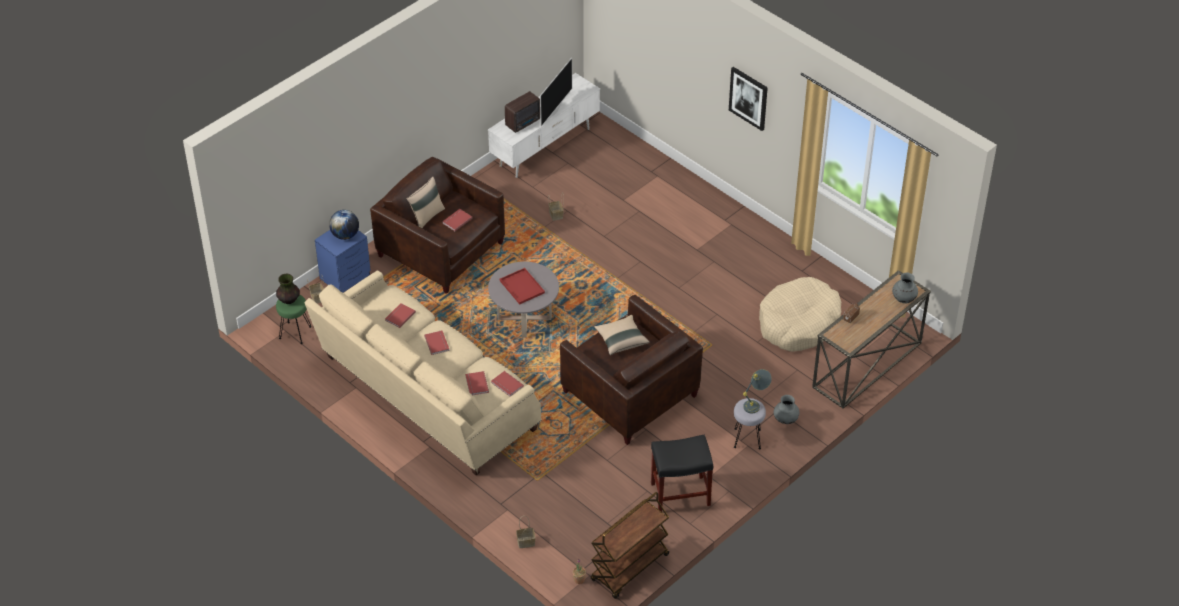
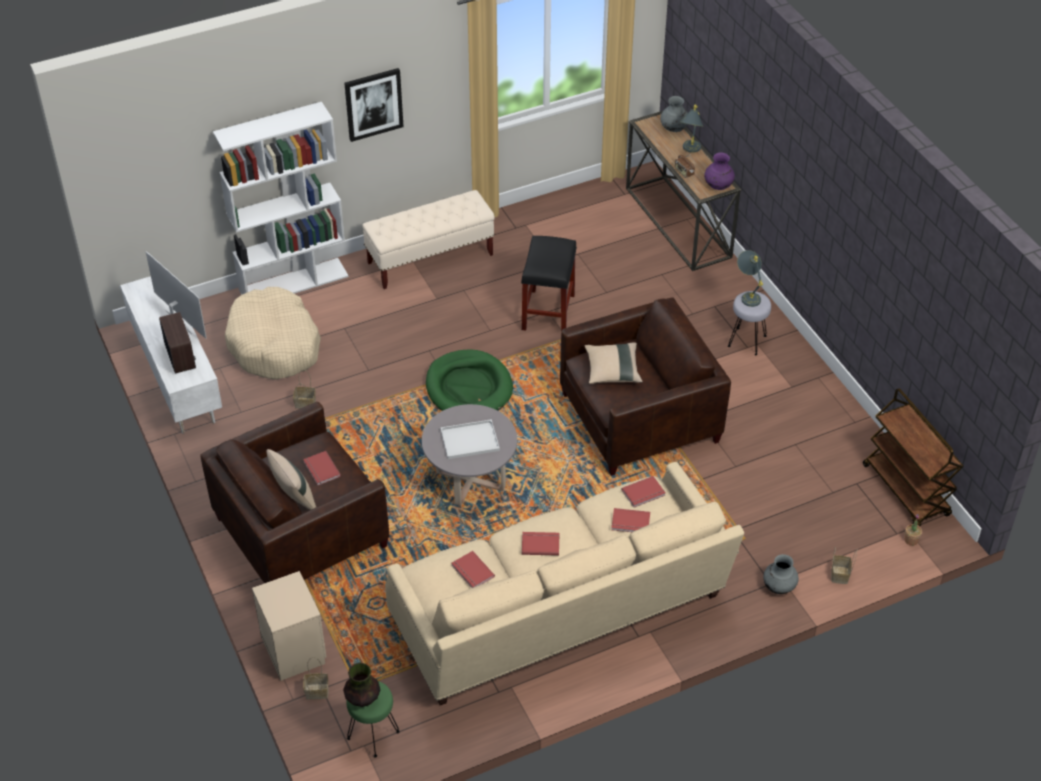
camera: 70 degrees left, 0 degrees up
(345, 235) = (284, 594): globe -> none
(346, 276) = (294, 648): blue nightstand -> beige nightstand
(521, 286) = (468, 441): red tray -> white tray
(613, 293) = (469, 387): none -> green dog bed
(671, 171) = (294, 282): none -> white bookcase
(679, 494) = (809, 419): black stool -> black stool (548, 313)
(738, 234) = (430, 259): none -> beige bench
(785, 420) = (731, 304): grey vase -> grey vase (779, 587)
(798, 323) = (593, 253): beige dog bed -> beige dog bed (274, 345)
(845, 341) = (718, 186): none -> purple vase
(880, 315) = (689, 151): none -> grey table lamp

